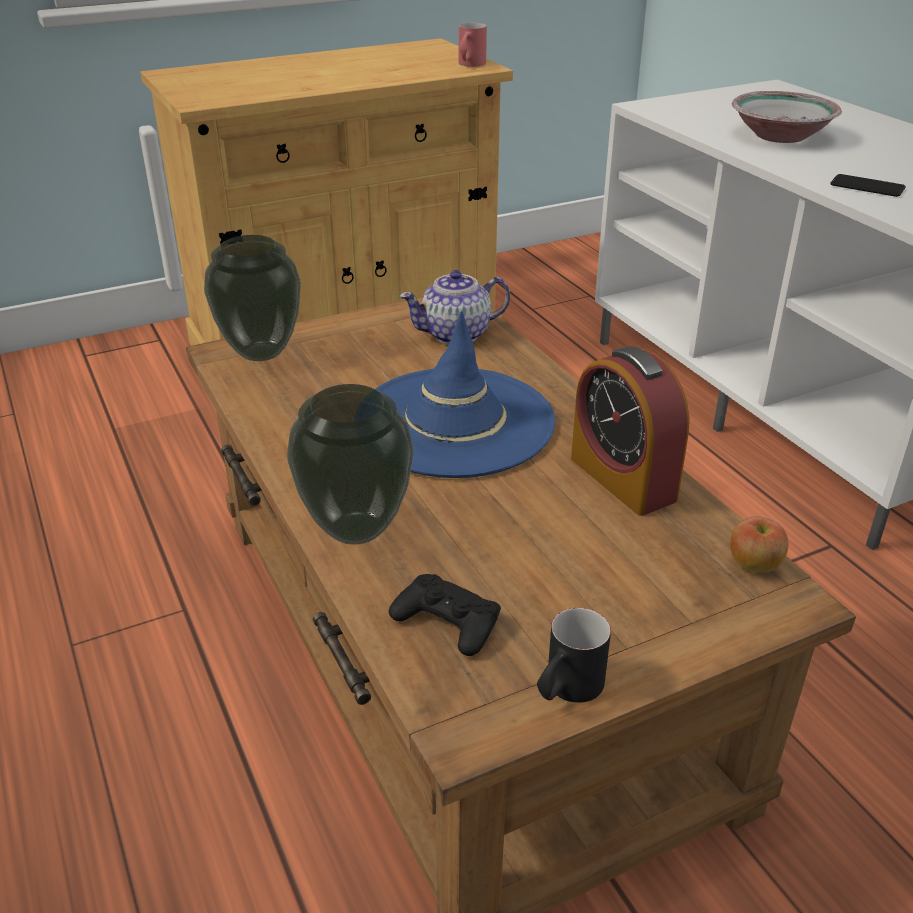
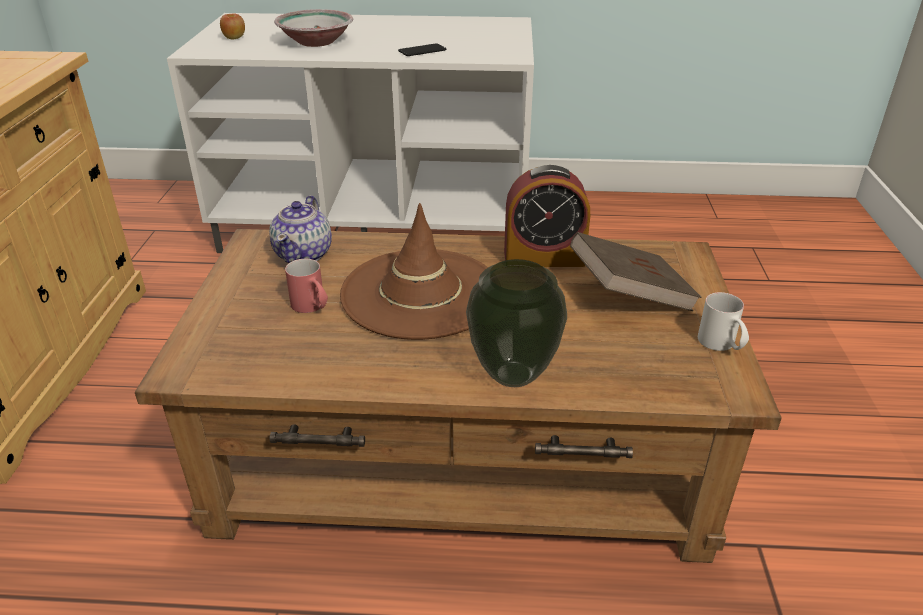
camera: 60 degrees left, 0 degrees up
(263, 353) = (210, 350): vase -> none
(447, 621) = (637, 368): black game controller -> none
(454, 422) = (420, 293): blue hat -> brown hat
(469, 65) = (39, 59): red mug -> red mug (312, 307)
(566, 690) = (721, 345): black mug -> white mug
(609, 573) = (630, 295): none -> brown book
(754, 566) = (654, 251): apple -> apple (234, 38)

